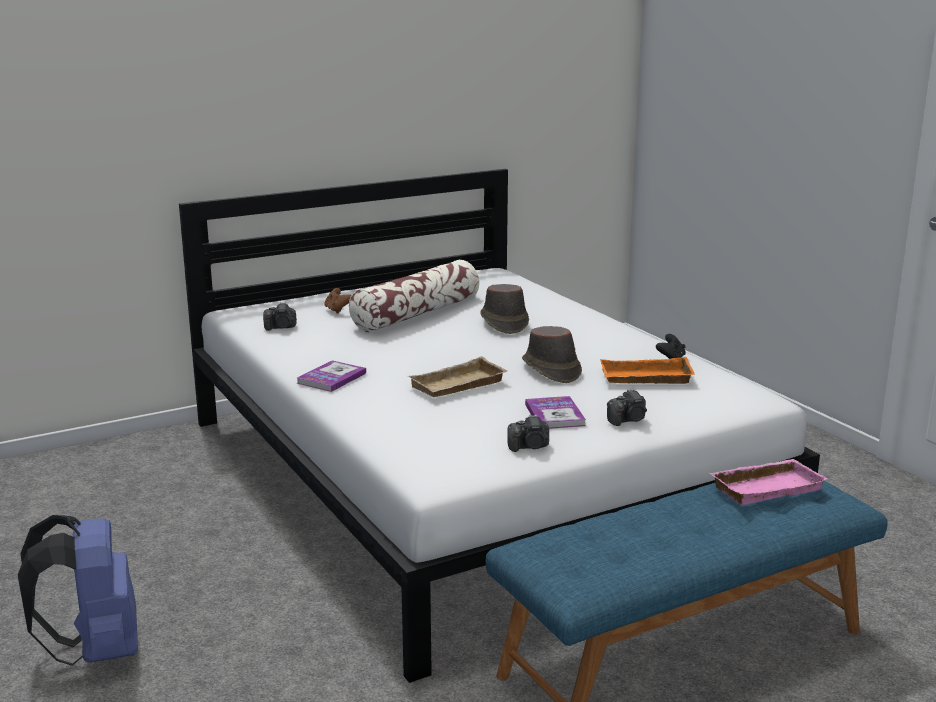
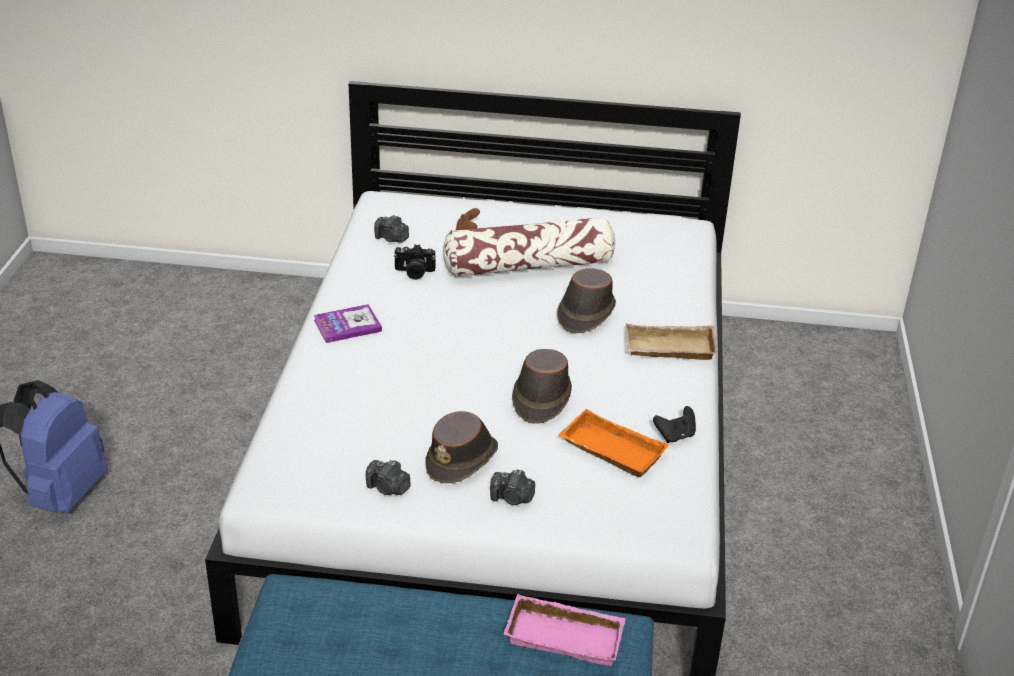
camera: 35 degrees right, 15 degrees up
(334, 338) = (414, 273): none -> camera
(458, 386) = (433, 383): beige tray -> beige tray (668, 349)
(555, 415) = (462, 459): book -> brown hat

